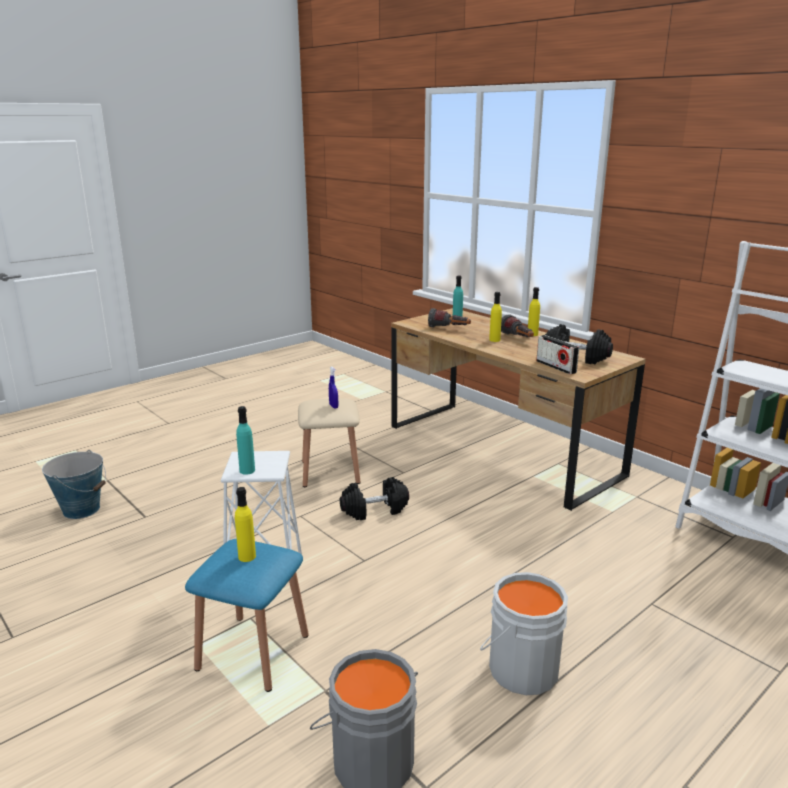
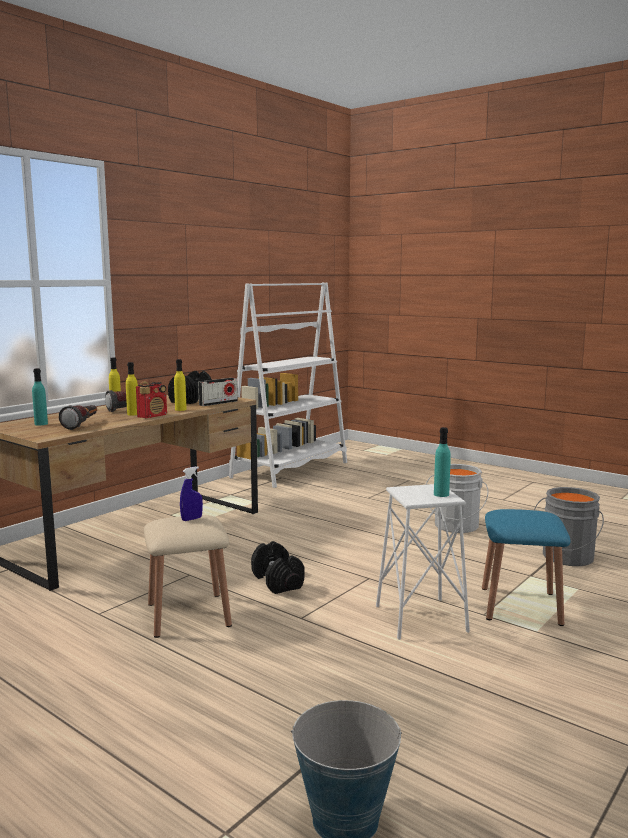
camera: 100 degrees left, 10 degrees down
(247, 556) = (523, 515): yellow bottle -> yellow bottle (180, 409)
(483, 345) = (153, 416): none -> radio

